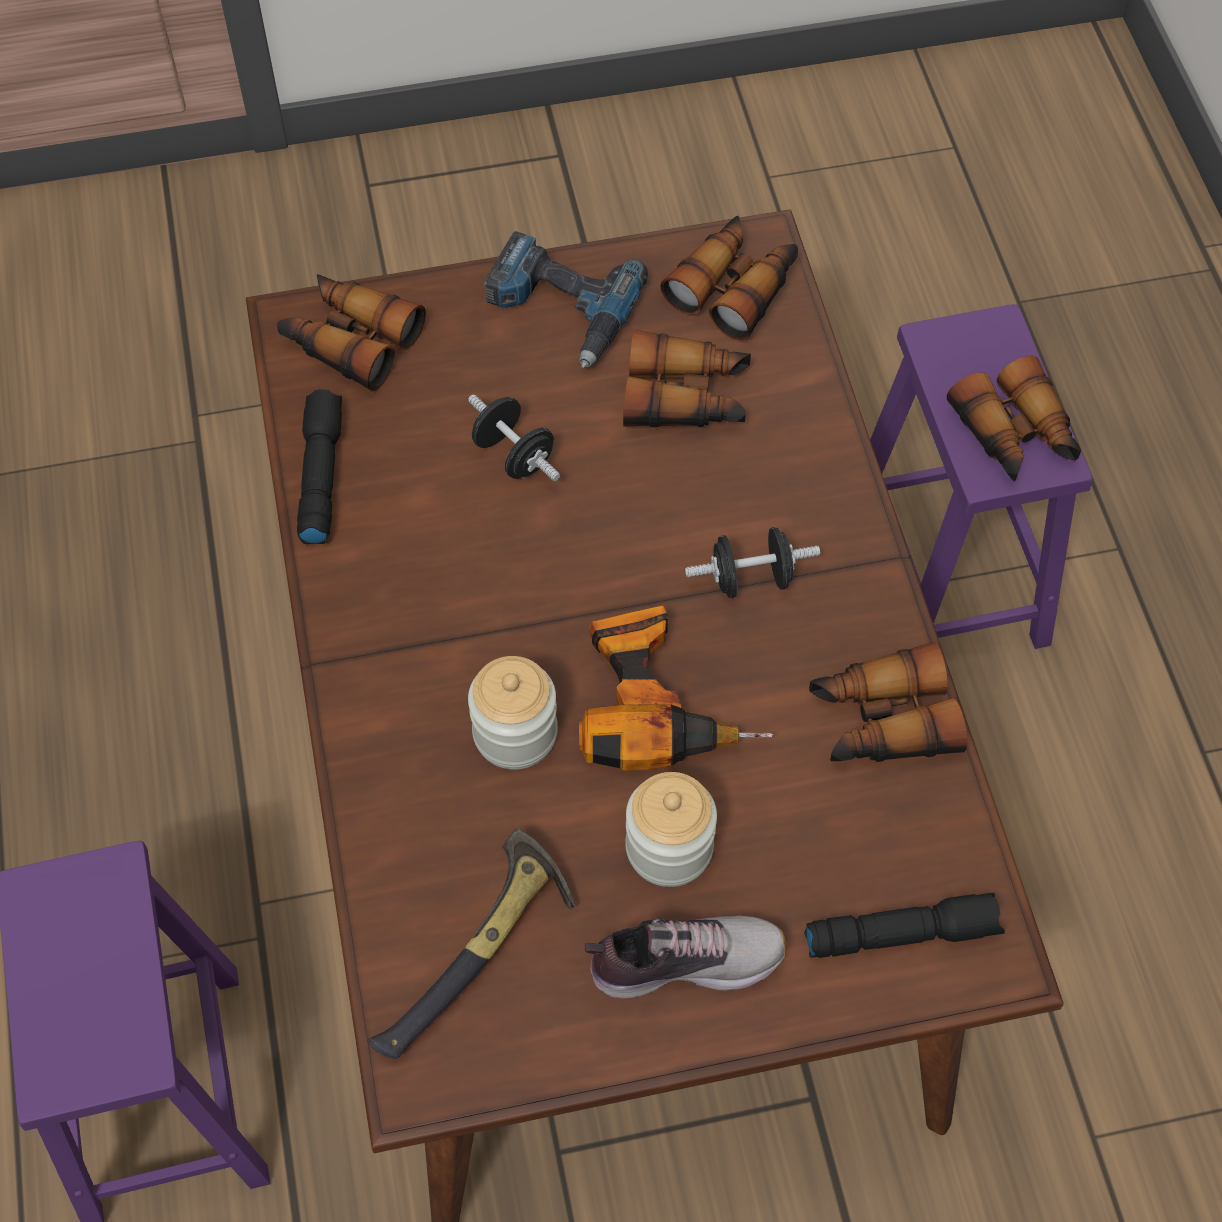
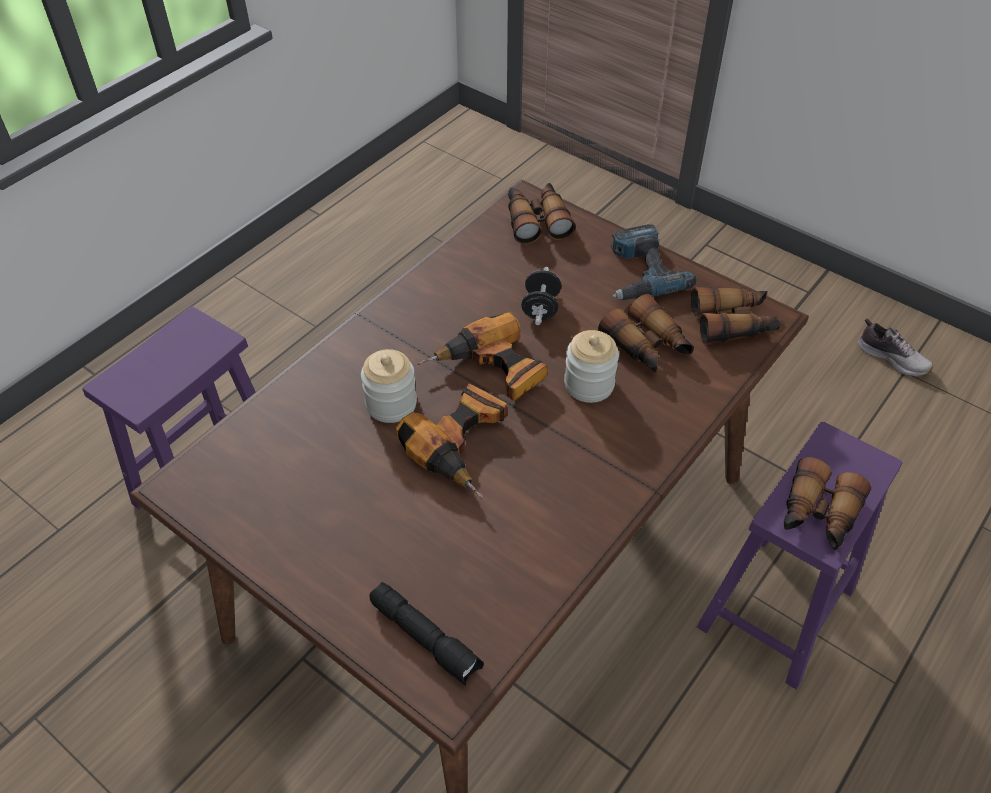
camera: 50 degrees right, 10 degrees down
(319, 475) = (456, 255): black flashlight -> none
(481, 958) = (259, 468): hammer -> none
(567, 585) = (491, 371): none -> power drill
(669, 848) = (384, 503): jar -> jar (589, 384)
(684, 960) = (325, 549): shoe -> shoe (892, 358)
(750, 579) = (572, 437): black dumbbell -> none
(881, 721) = (546, 545): binoculars -> none

